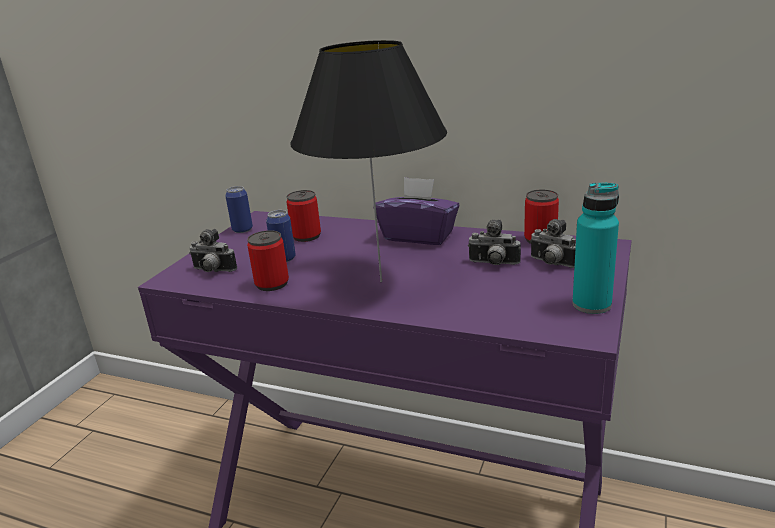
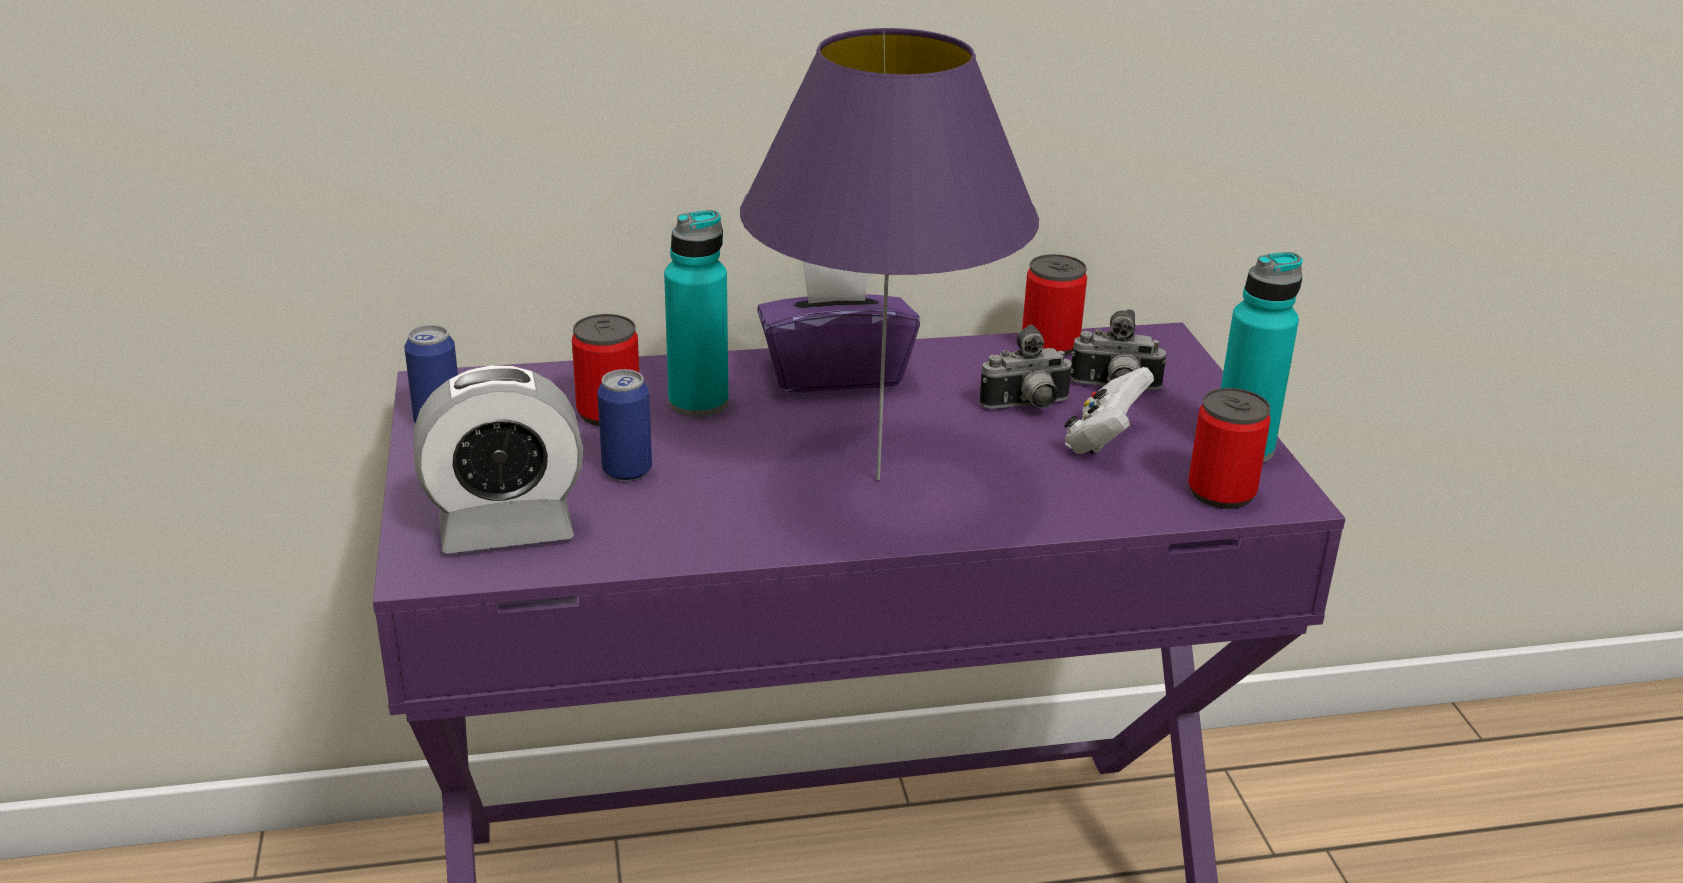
camera: 35 degrees left, 5 degrees up
(212, 271) = (506, 529): camera -> alarm clock
(272, 284) = (674, 528): can -> can (1221, 492)
(345, 238) = (698, 403): none -> turquoise bottle
(380, 281) = (876, 479): black table lamp -> purple table lamp
(515, 286) = (1103, 441): none -> white game controller

